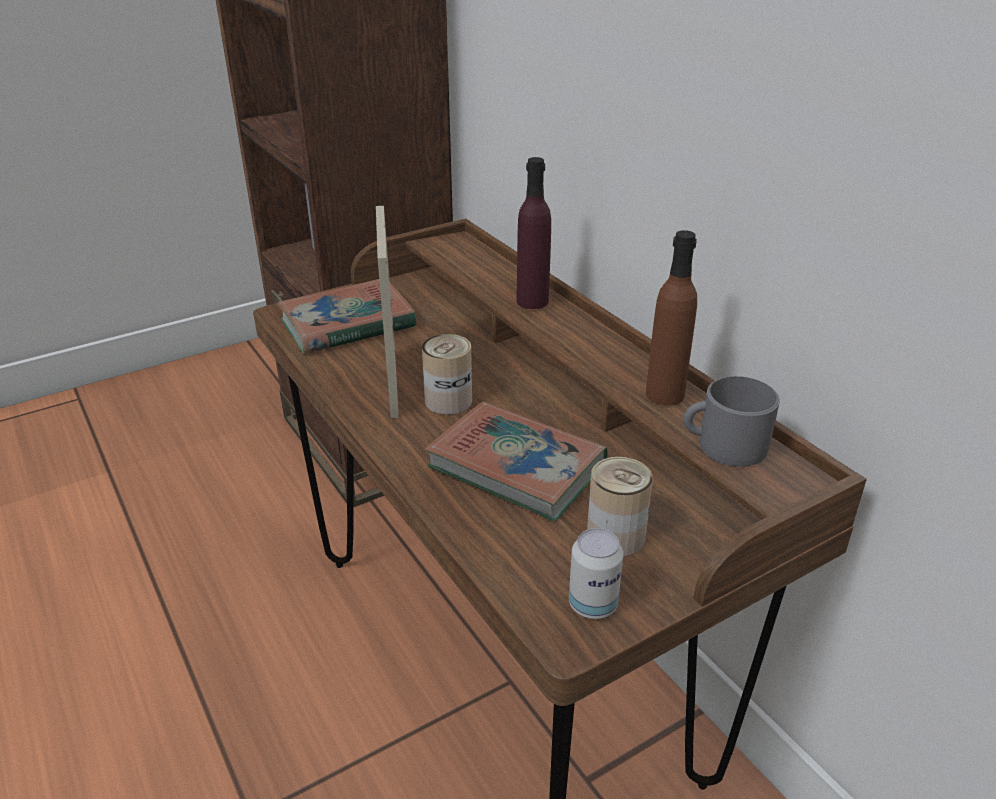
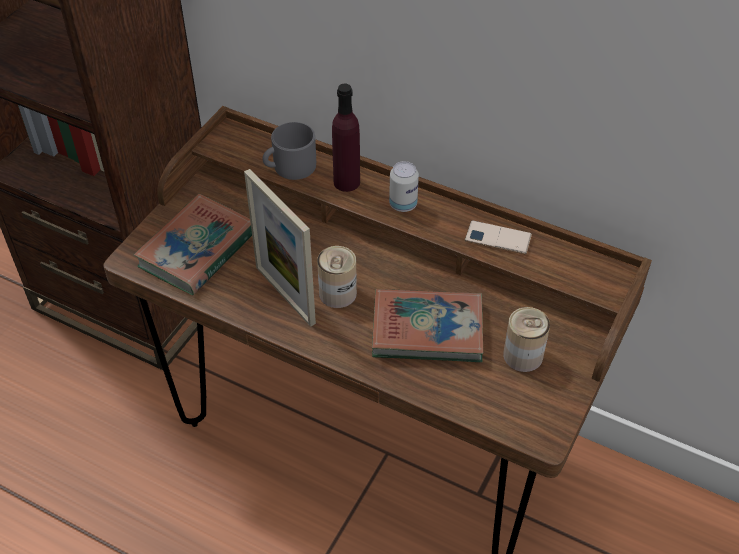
camera: 30 degrees left, 15 degrees up
(592, 605) = (543, 409): can -> can (403, 204)
(665, 394) = (498, 238): brown bottle -> phone
(723, 445) = (559, 266): grey mug -> grey mug (289, 167)

